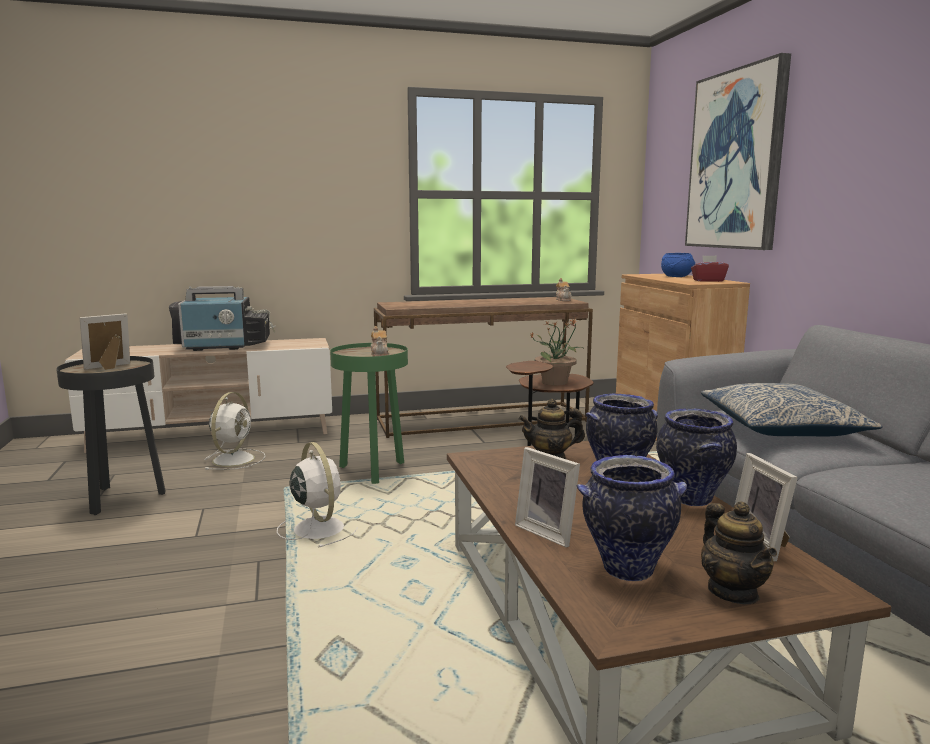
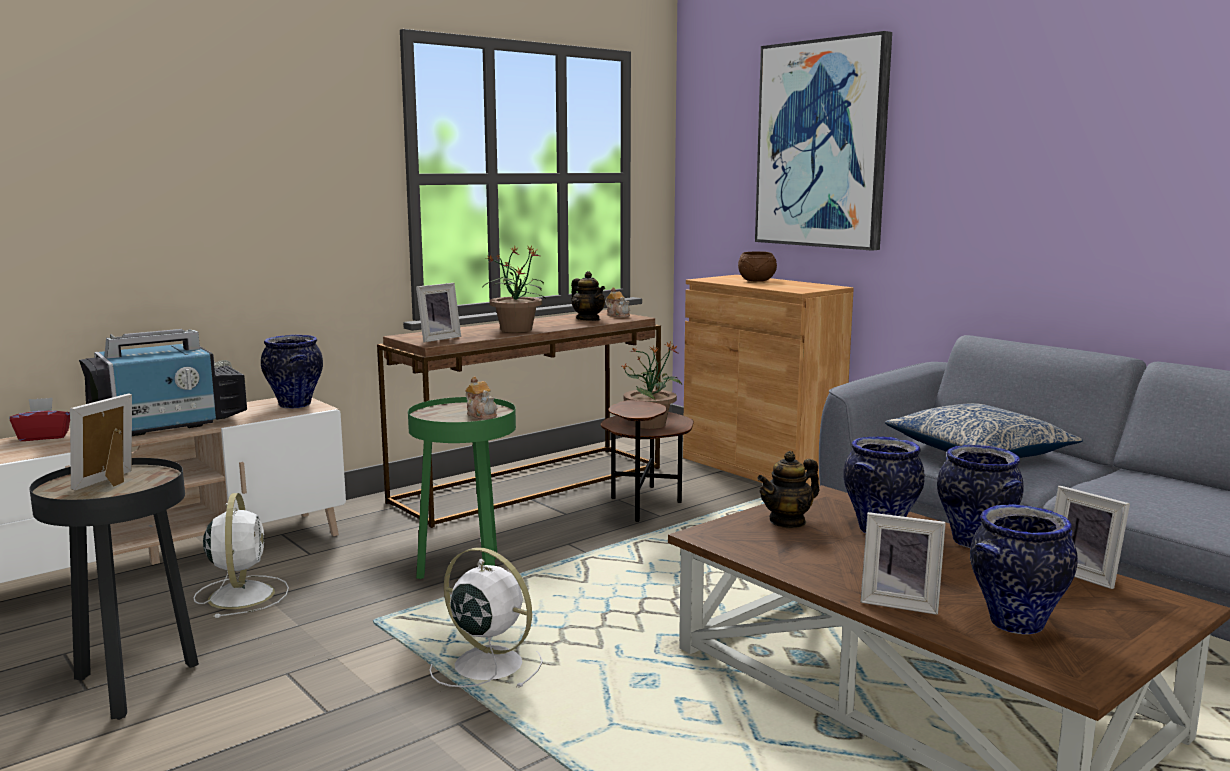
camera: 25 degrees left, 0 degrees up
(308, 343) = (295, 405): none -> vase
(405, 305) = (437, 338): none -> picture frame
(470, 303) = (516, 329): none -> potted plant
(677, 276) = (757, 280): blue bowl -> brown bowl
(708, 280) = (806, 286): red tissue box -> red tissue box (44, 437)
(733, 592) = (1118, 624): teapot -> teapot (588, 319)

